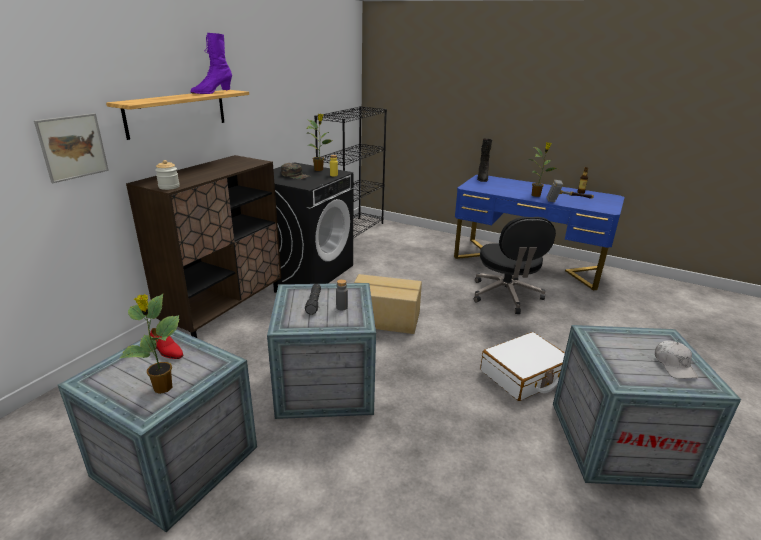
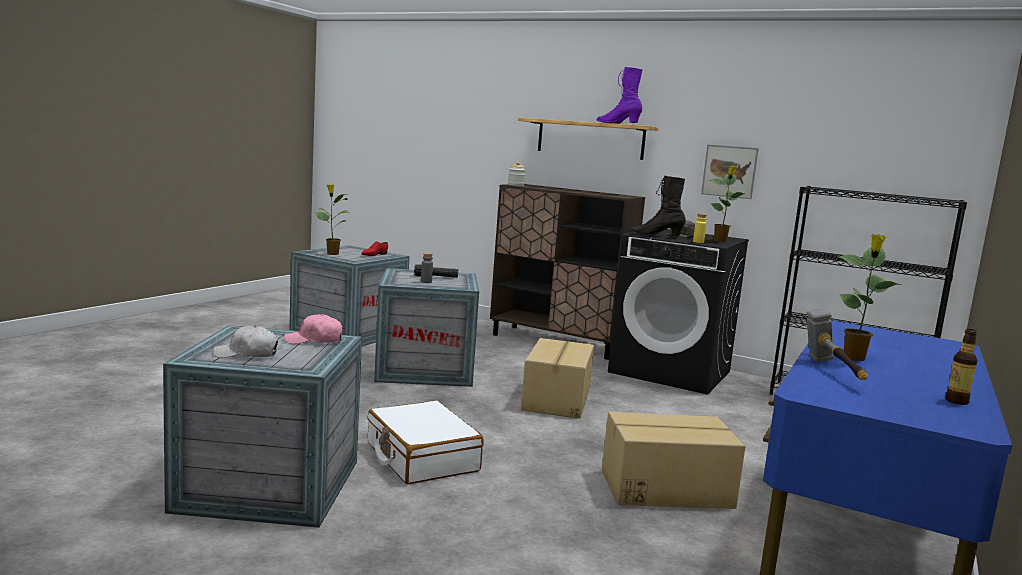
camera: 90 degrees right, 15 degrees down
(73, 147) = (499, 146): picture -> picture (729, 171)
(482, 178) = (938, 342): black boot -> black boot (655, 236)
(506, 296) = (665, 488): black office chair -> cardboard box
(607, 342) = (314, 340): none -> pink cap

